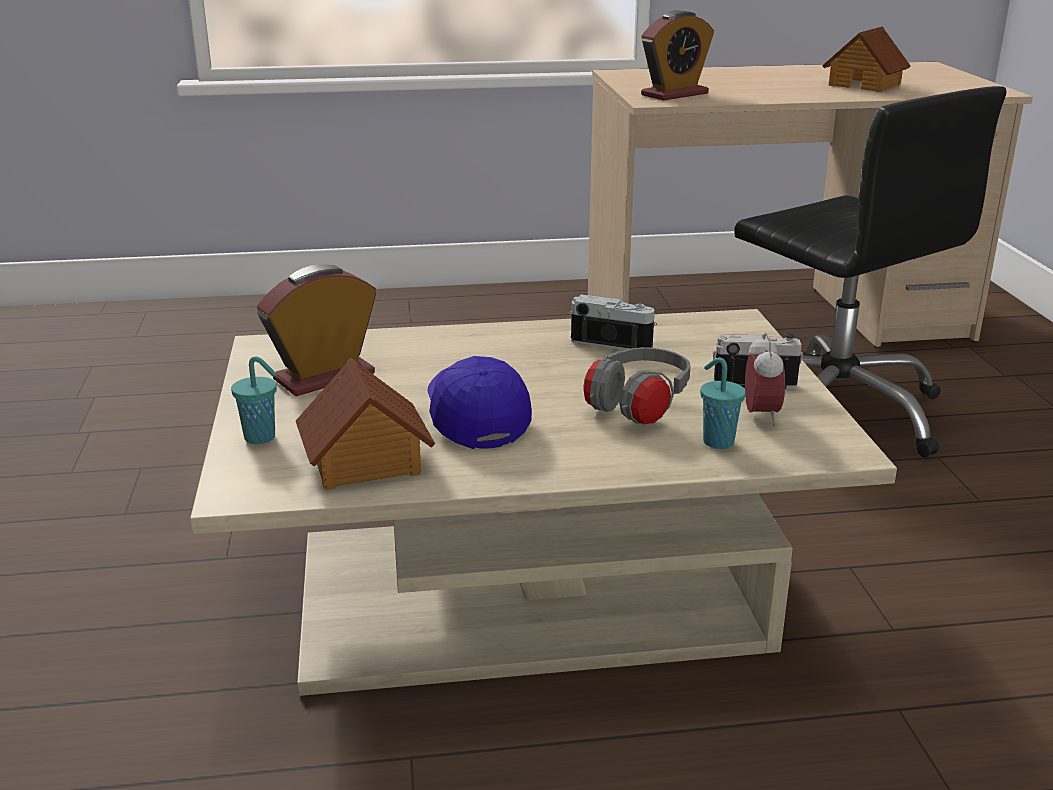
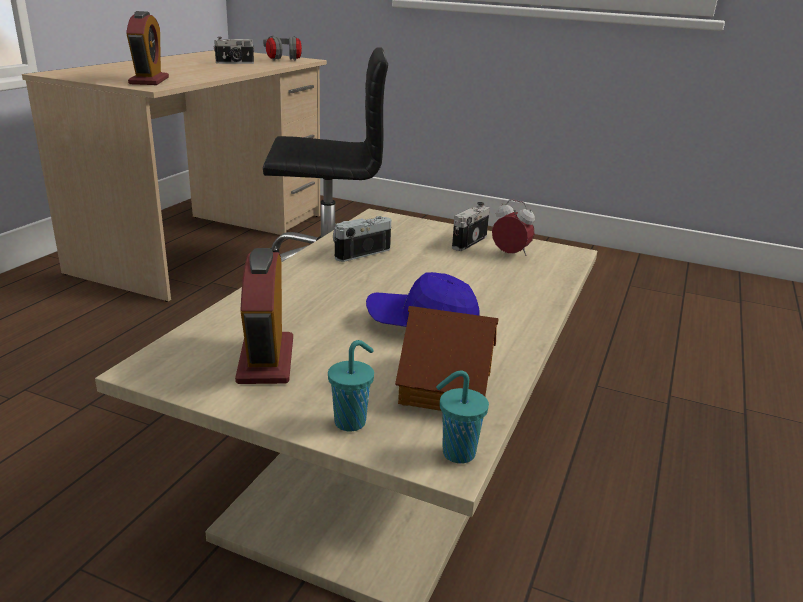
camera: 60 degrees left, 0 degrees up
(637, 408) = (465, 277): grey headphones -> grey headphones (282, 59)
(716, 441) = (531, 274): turquoise cup -> turquoise cup (456, 453)
(865, 84) = (235, 63): toy house -> camera

